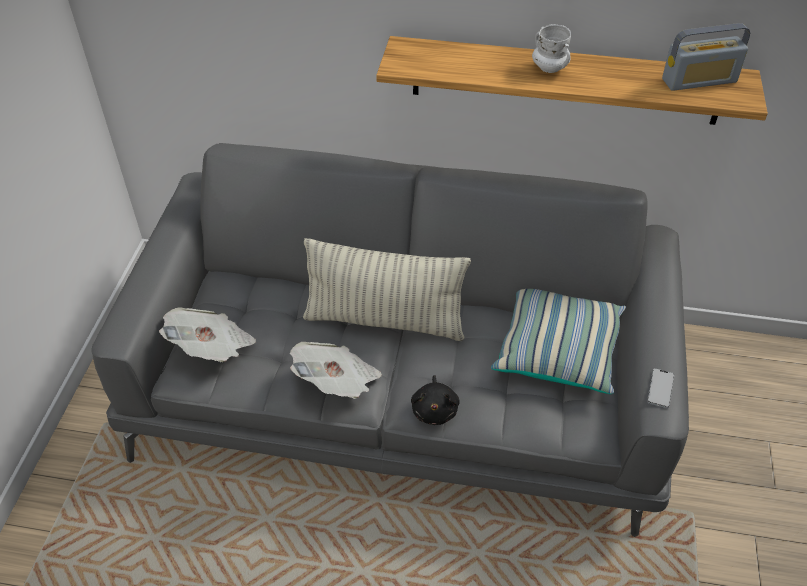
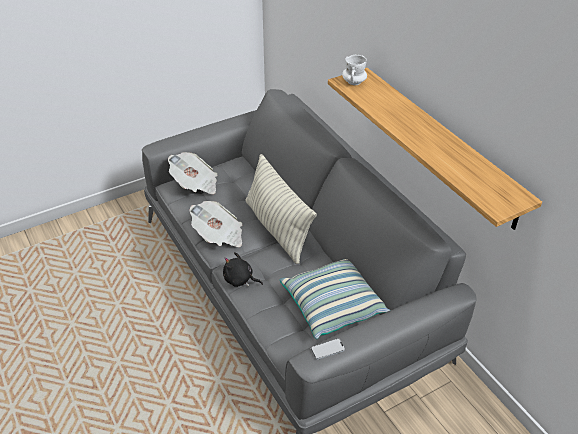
camera: 50 degrees right, 5 degrees down
(435, 409) = (240, 280): black plush toy -> black plush toy turned 60 degrees clockwise
(549, 68) = (416, 125): white mug -> white mug (354, 82)
(699, 80) = (489, 182): radio -> none

